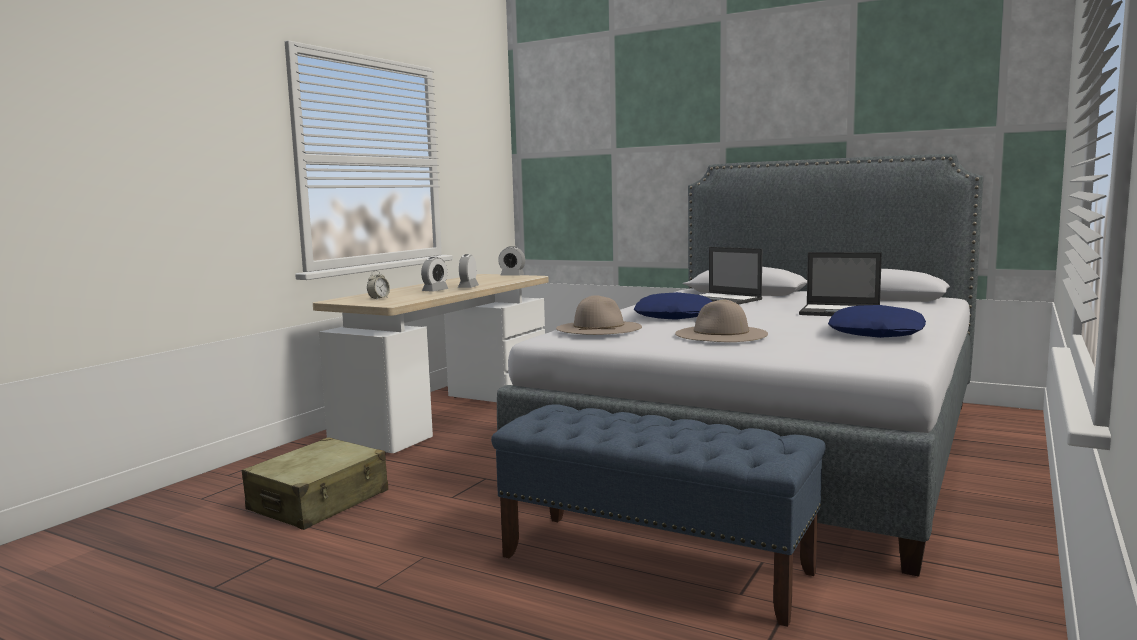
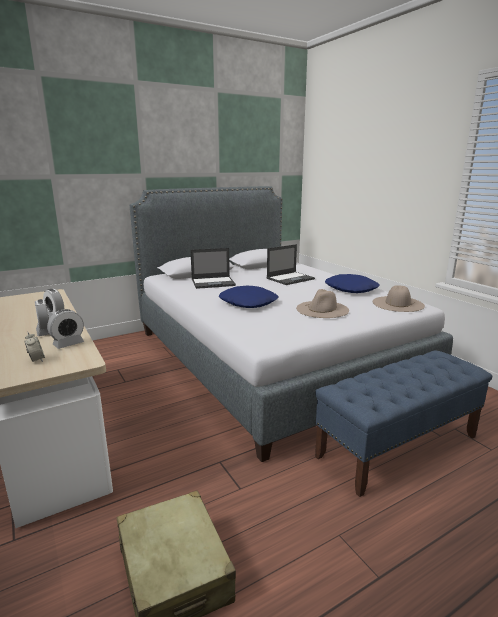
camera: 60 degrees left, 10 degrees up
(512, 275) = (29, 295): alarm clock -> alarm clock (68, 344)
(599, 327) = (264, 325): beige hat -> beige hat (398, 303)

